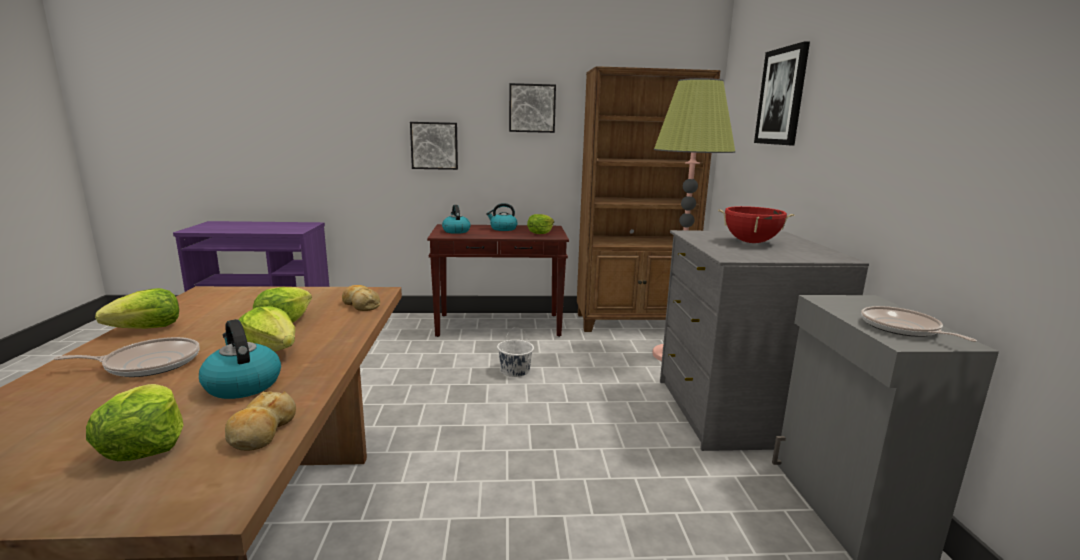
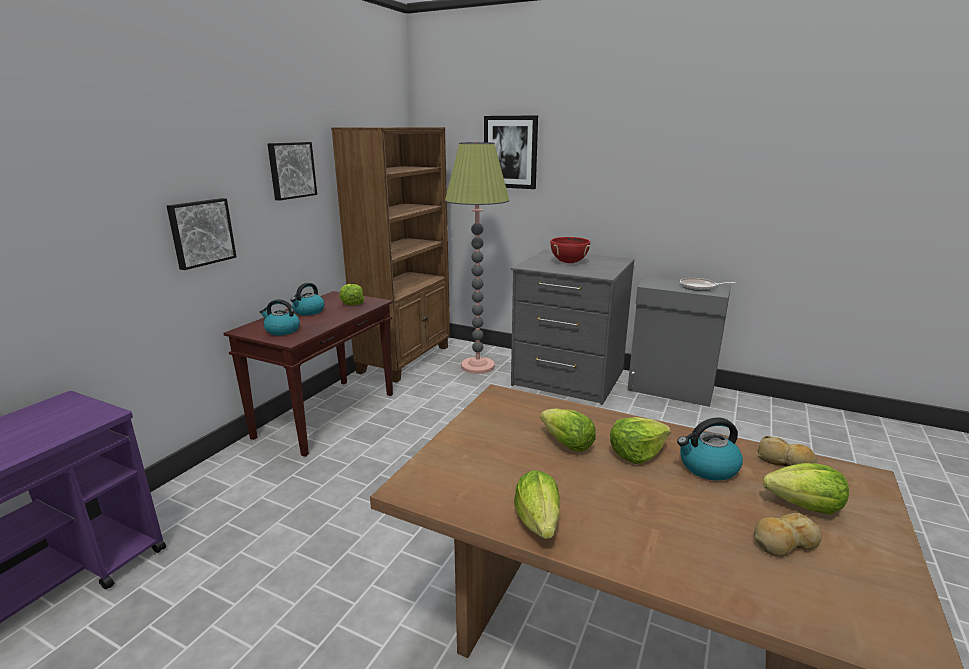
camera: 60 degrees left, 5 degrees up
(148, 364) = (647, 514): frying pan -> none
(361, 305) = (535, 406): bread -> bread (783, 542)
(514, 371) = (433, 434): white bucket -> none

